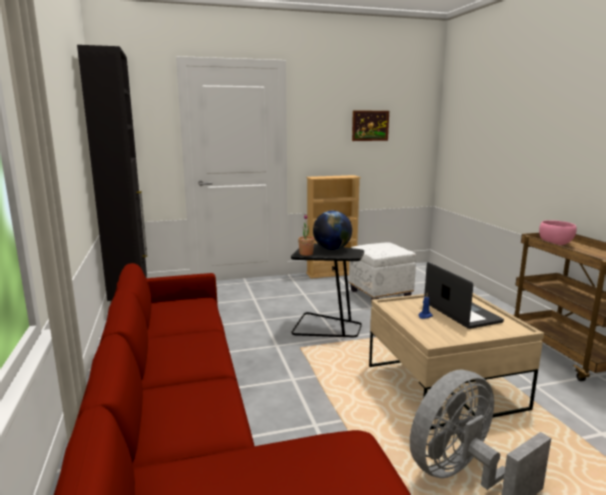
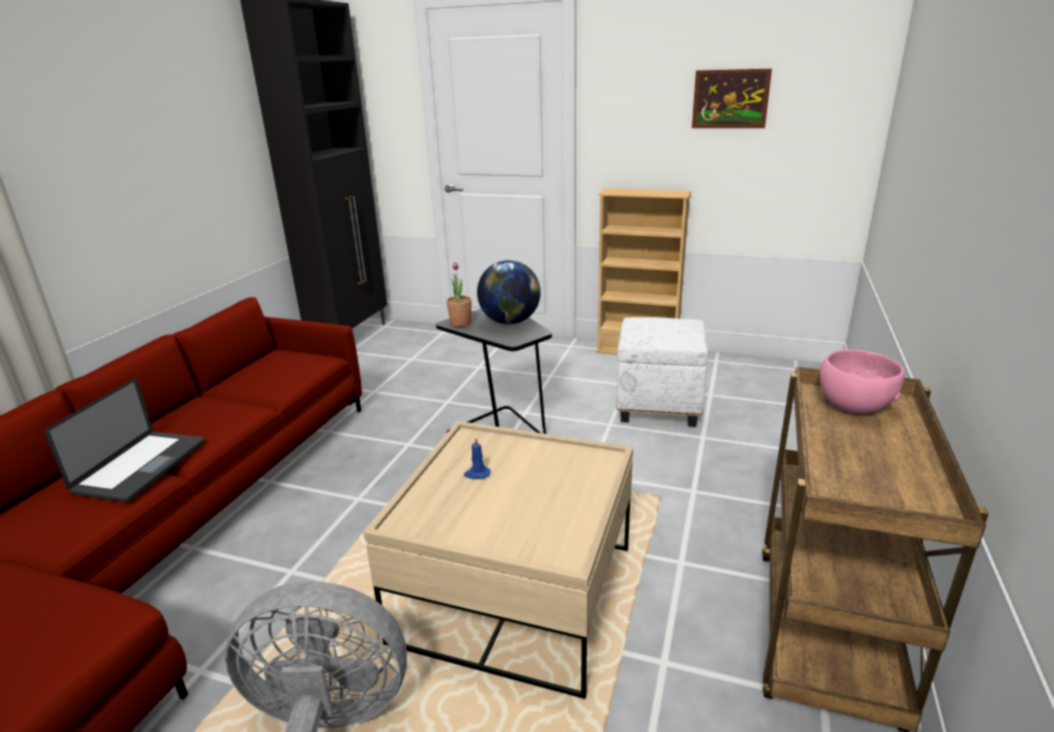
camera: 35 degrees right, 10 degrees up
(461, 312) = (541, 488): laptop -> laptop (141, 467)

